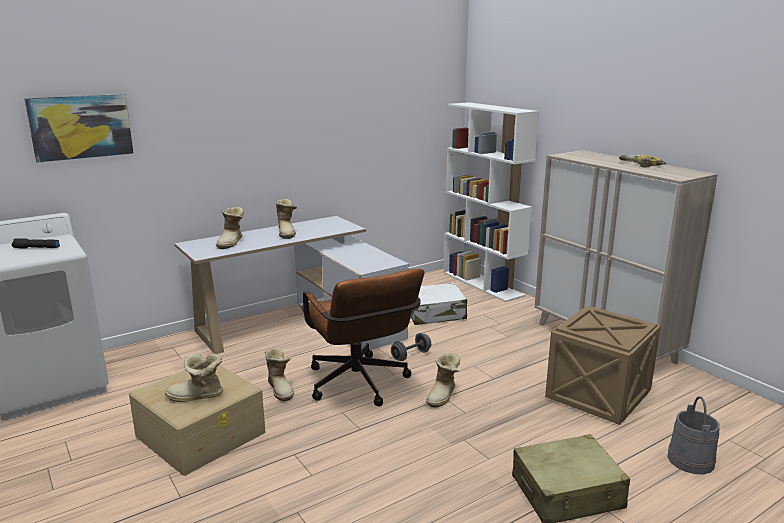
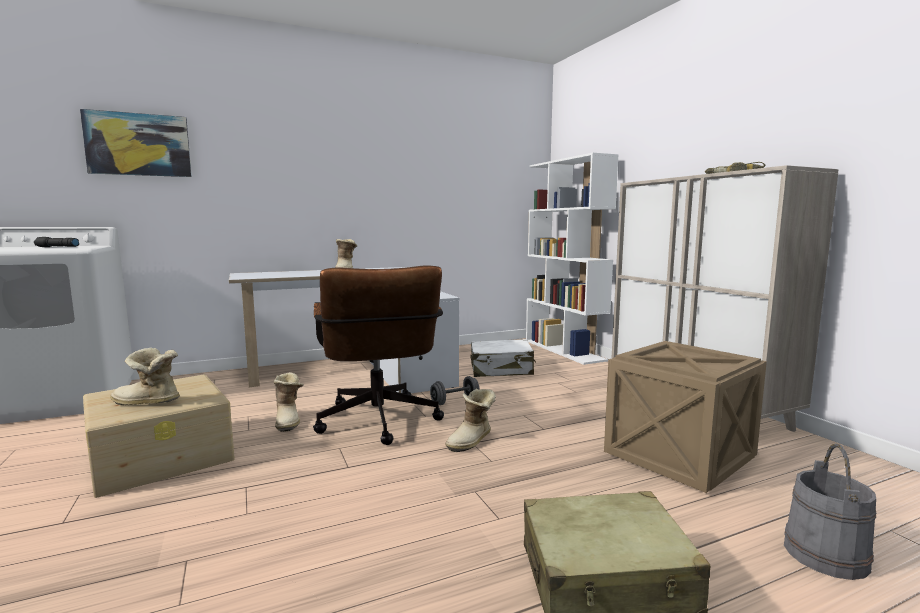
camera: 10 degrees right, 10 degrees down
(232, 243) = (283, 274): boot -> none

